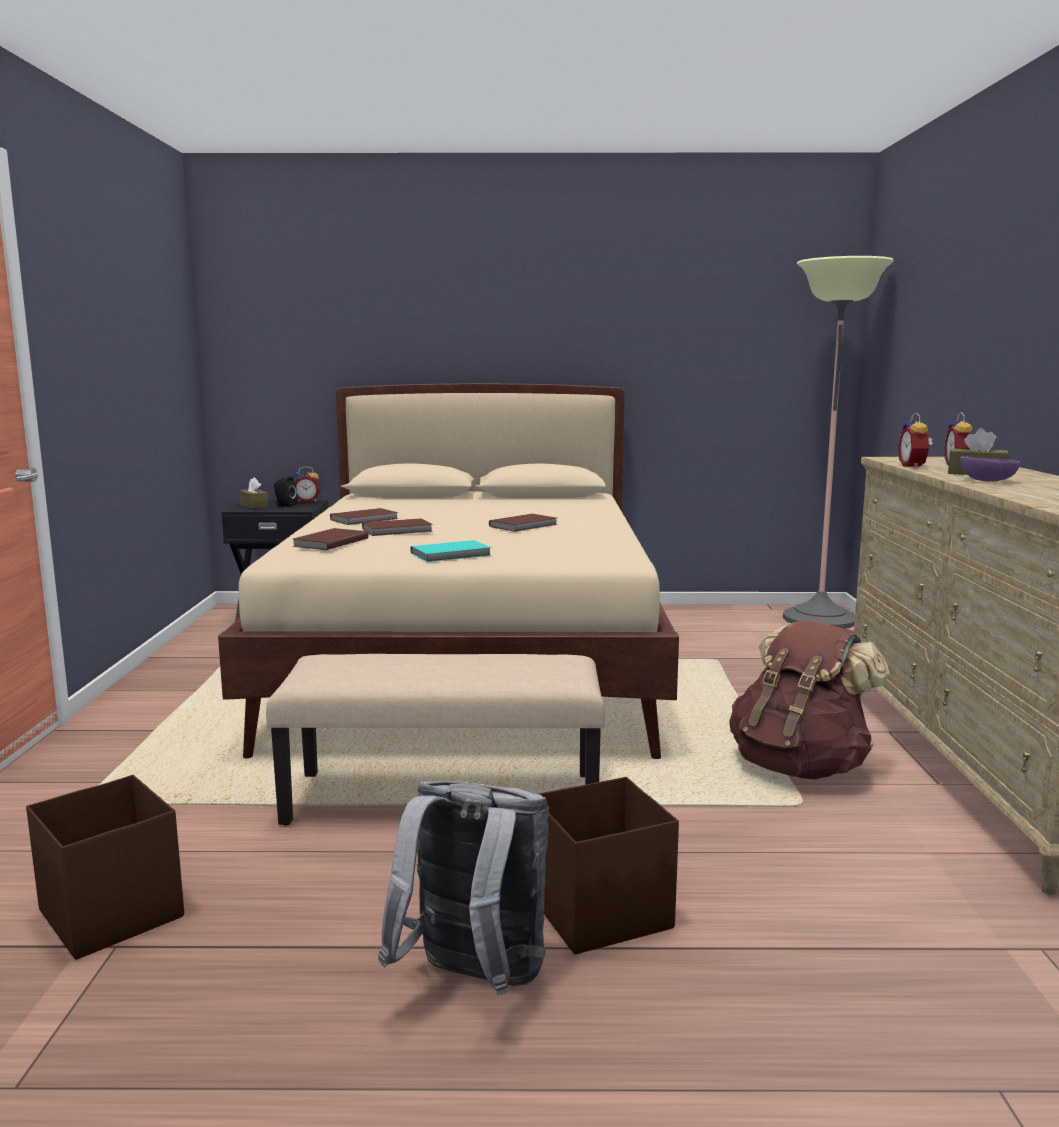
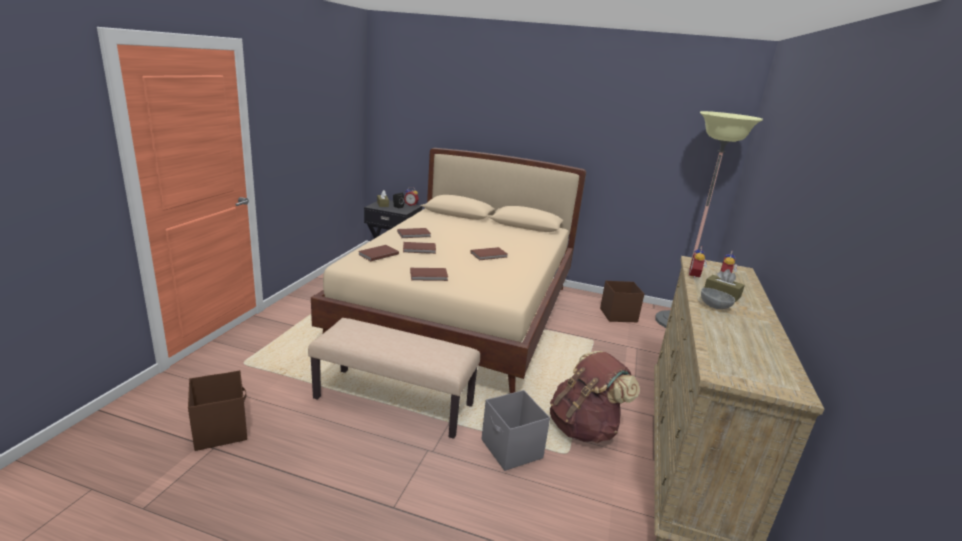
camera: 15 degrees right, 10 degrees up
(452, 554) = (429, 276): turquoise book -> brown book
(473, 981) = (340, 513): grey backpack -> none
(598, 913) = (419, 492): brown storage box -> brown storage box (617, 315)
(708, 819) = (511, 450): none -> grey storage box
(987, 481) = (714, 306): purple bowl -> grey bowl

